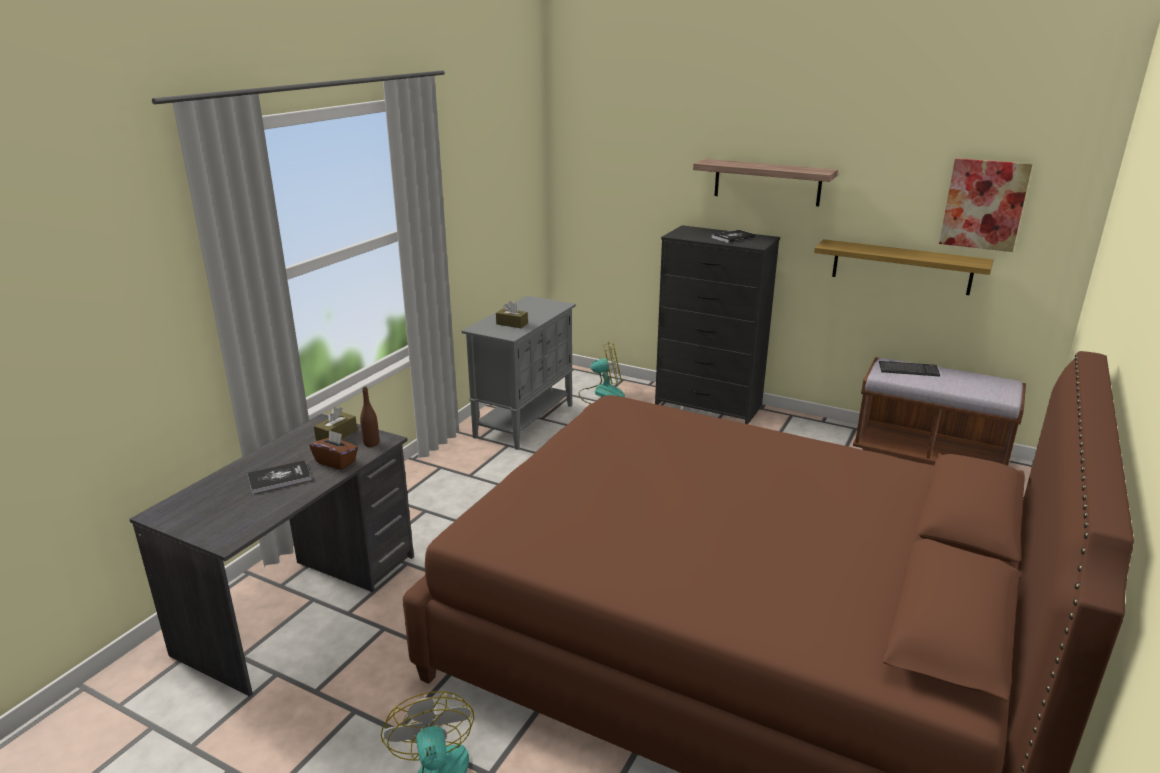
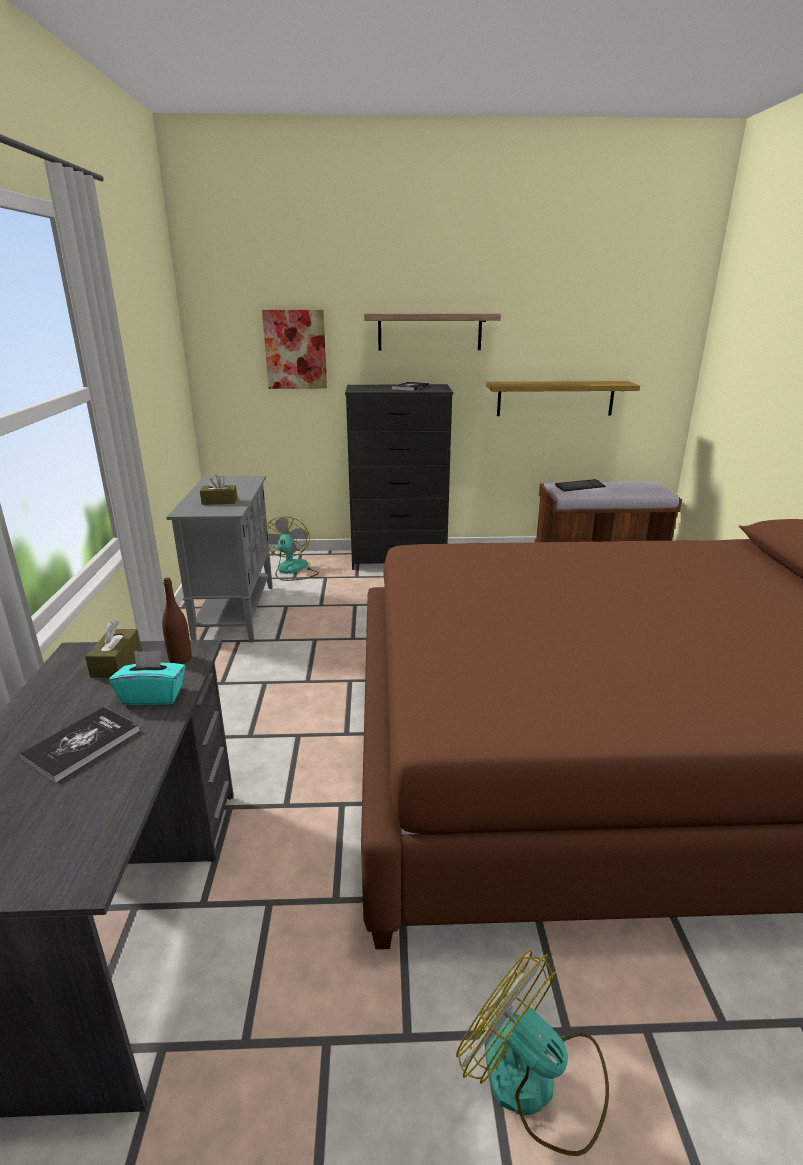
camera: 30 degrees left, 0 degrees up
(336, 462) = (153, 696): brown tissue box -> turquoise tissue box
(601, 394) = (292, 570): fan -> fan turned 60 degrees counterclockwise
(984, 204) = (618, 333): picture -> picture (295, 349)

